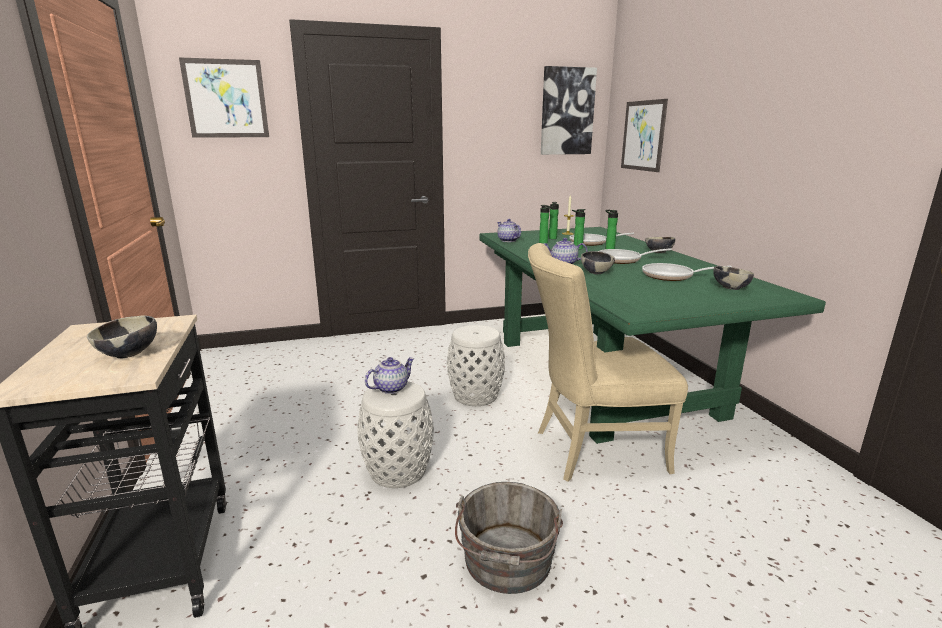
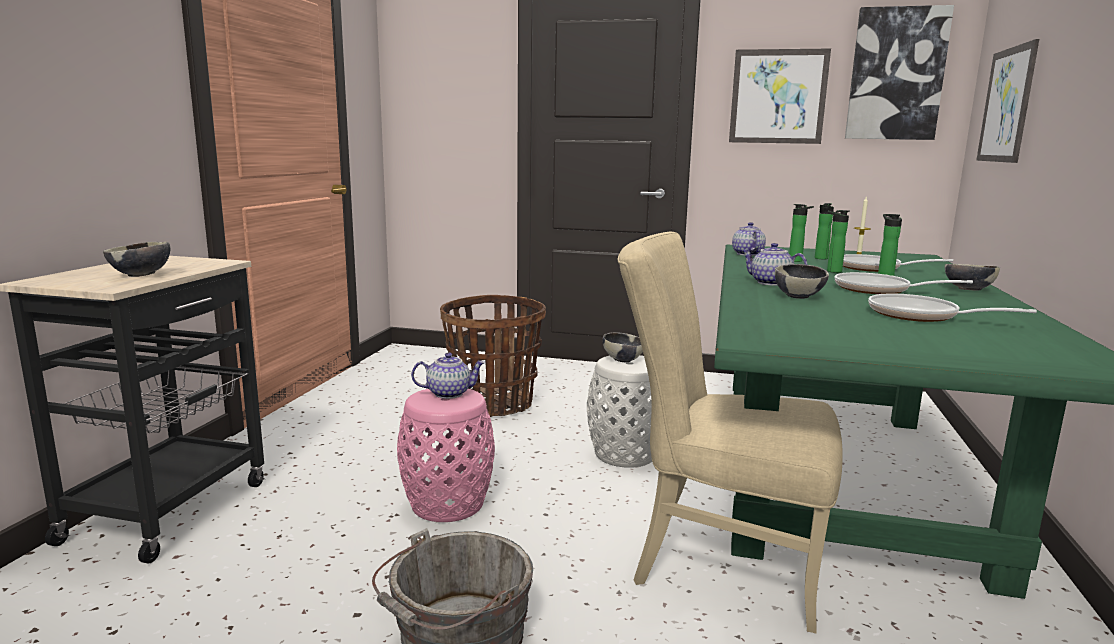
camera: 30 degrees right, 5 degrees down
(226, 99) = (445, 66): picture -> picture (778, 96)
(347, 382) = (494, 404): none -> basket
(397, 471) = (447, 504): white stool -> pink stool
(730, 288) = (999, 342): bowl -> bowl (623, 360)

